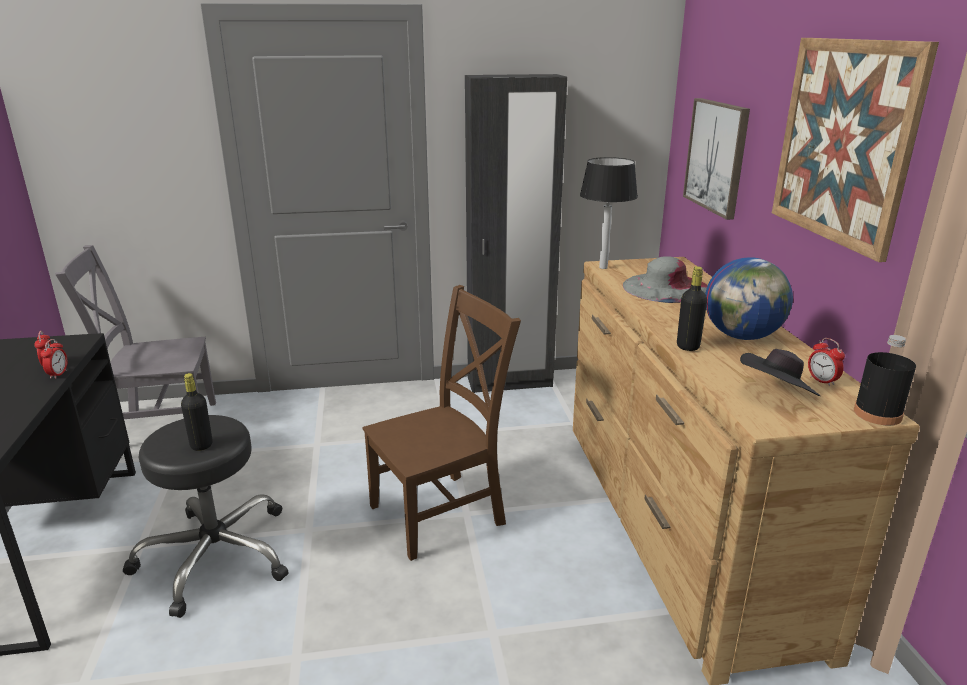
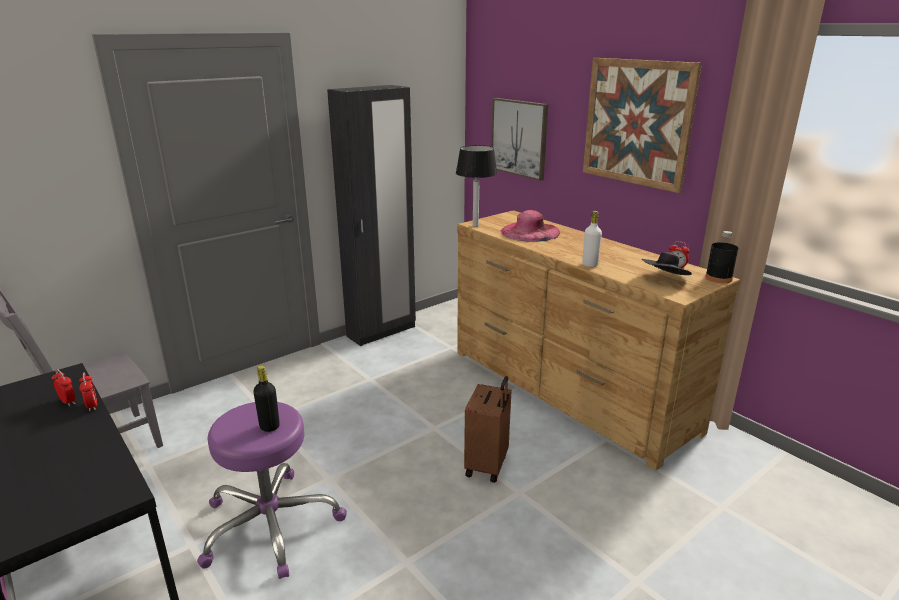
camera: 30 degrees left, 0 degrees up
(215, 556) = (269, 525): black stool -> purple stool
(442, 513) = (417, 433): brown chair -> none
(485, 583) = (488, 466): none -> brown suitcase
(665, 287) = (530, 232): grey hat -> pink hat
(688, 346) = (590, 264): black bottle -> white bottle
(742, 336) = (609, 252): globe -> none

